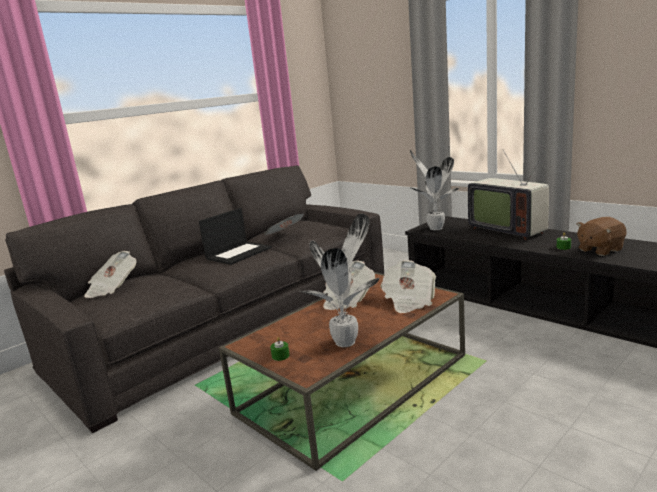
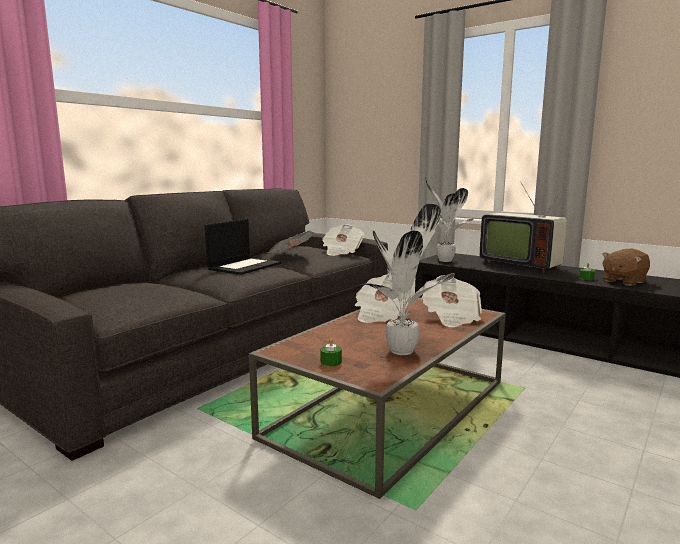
camera: 10 degrees left, 5 degrees down
(112, 288) = (100, 289): newspaper -> newspaper (341, 252)

